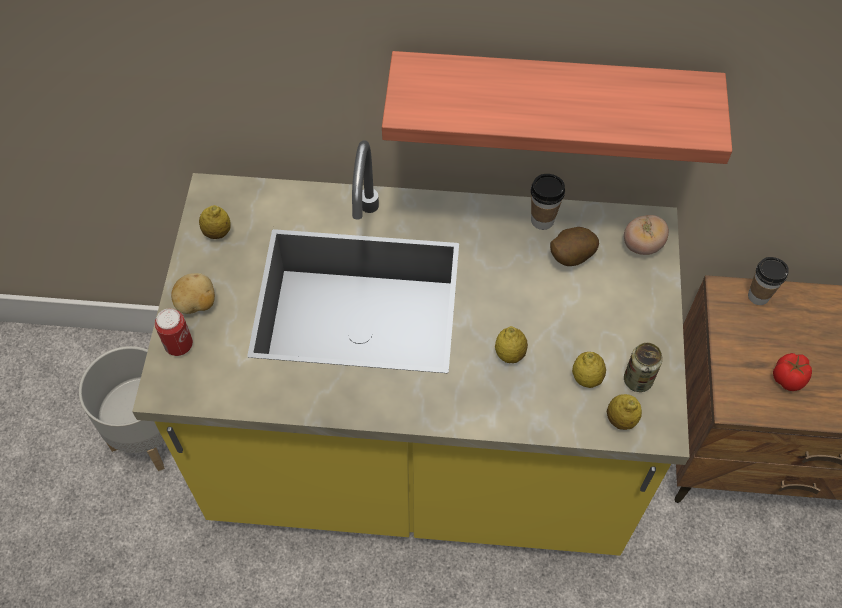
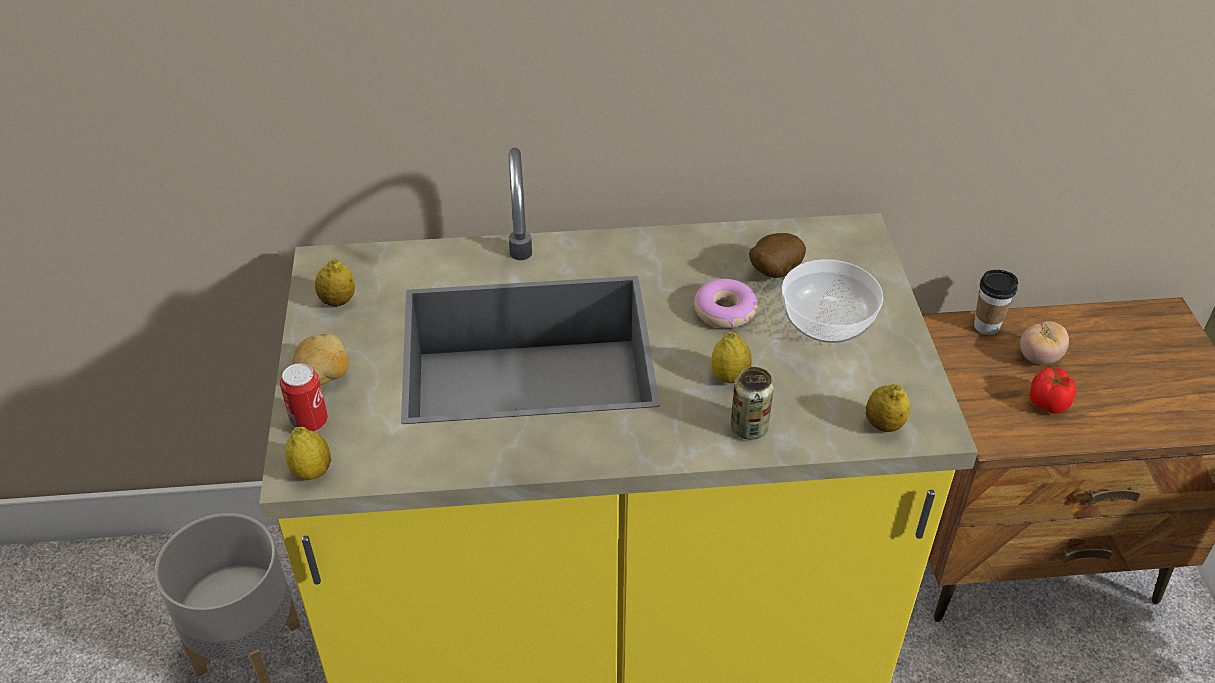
camera: 10 degrees left, 15 degrees down
(521, 289) = (725, 311): none -> donut
(542, 220) = (730, 242): cup -> none
(551, 100) = (725, 82): shelf -> none
(586, 378) = (829, 388): lemon -> lemon (312, 471)
(603, 311) = (828, 320): none -> bowl
(637, 380) = (890, 382): can -> can (749, 427)
(642, 245) = (853, 252): tomato -> tomato (1039, 357)

